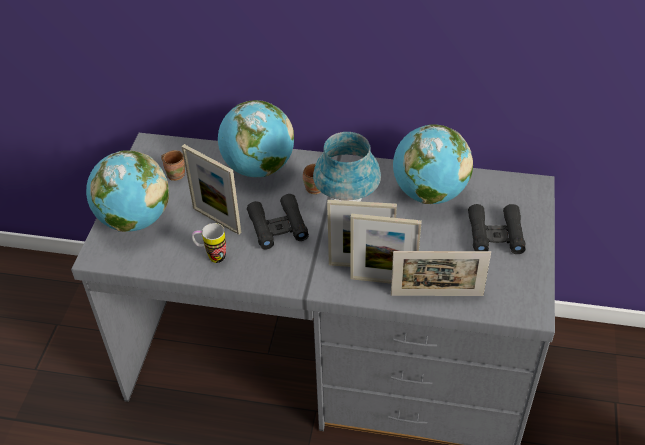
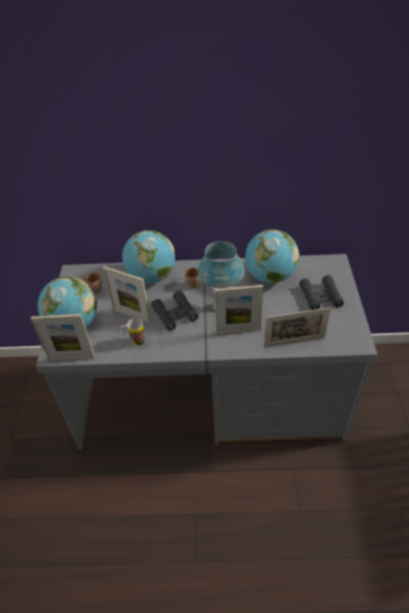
camera: 10 degrees left, 0 degrees up
(383, 281) = (256, 339): picture frame -> picture frame (71, 358)

